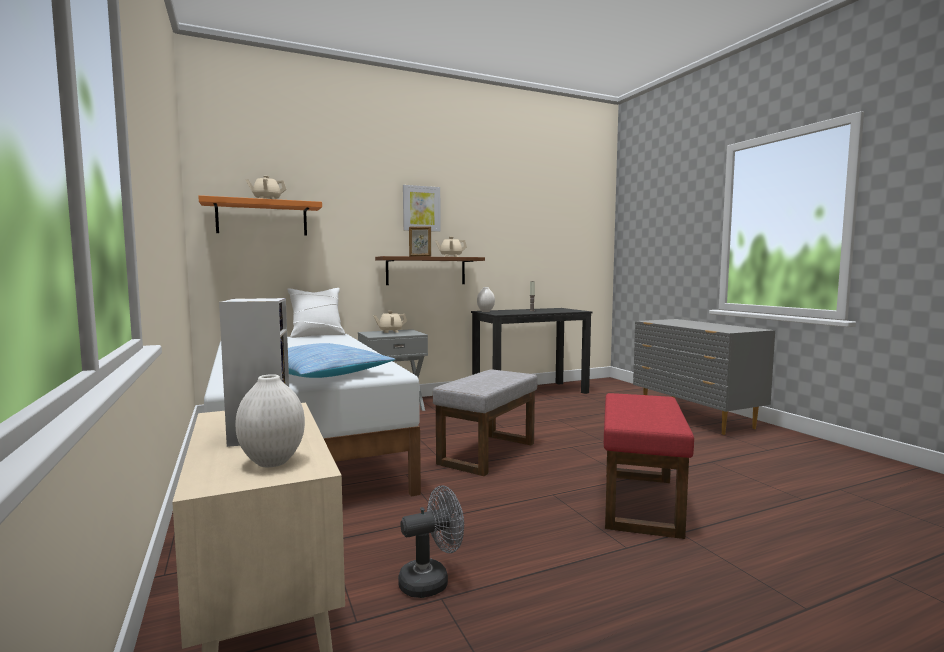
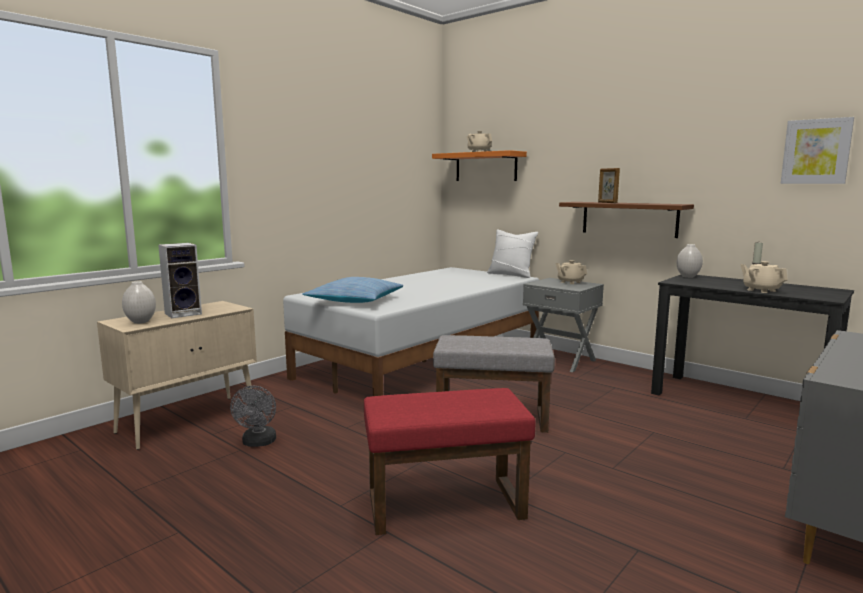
camera: 65 degrees right, 5 degrees up
(421, 208) = (629, 145): picture -> picture (816, 151)
(431, 581) = (258, 443): grey fan -> grey fan turned 45 degrees clockwise
(451, 257) = (650, 203): beige teapot -> beige teapot (761, 290)

